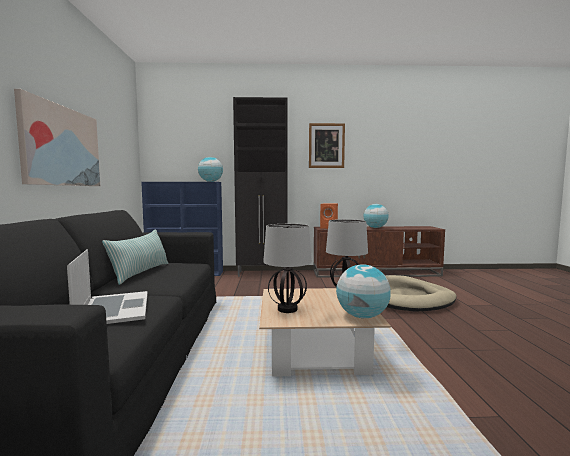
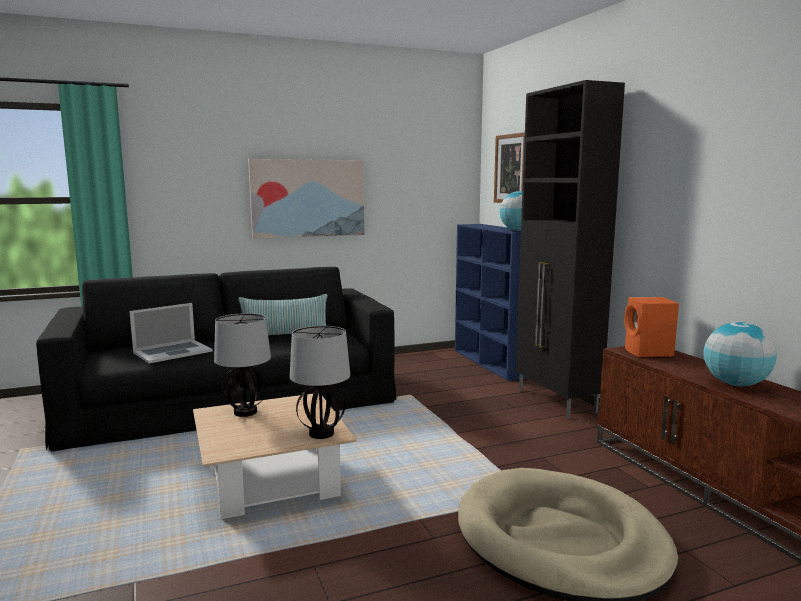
camera: 70 degrees right, 5 degrees up
(326, 145) = (690, 166): picture -> picture (511, 169)
(362, 316) = (230, 448): globe -> none

